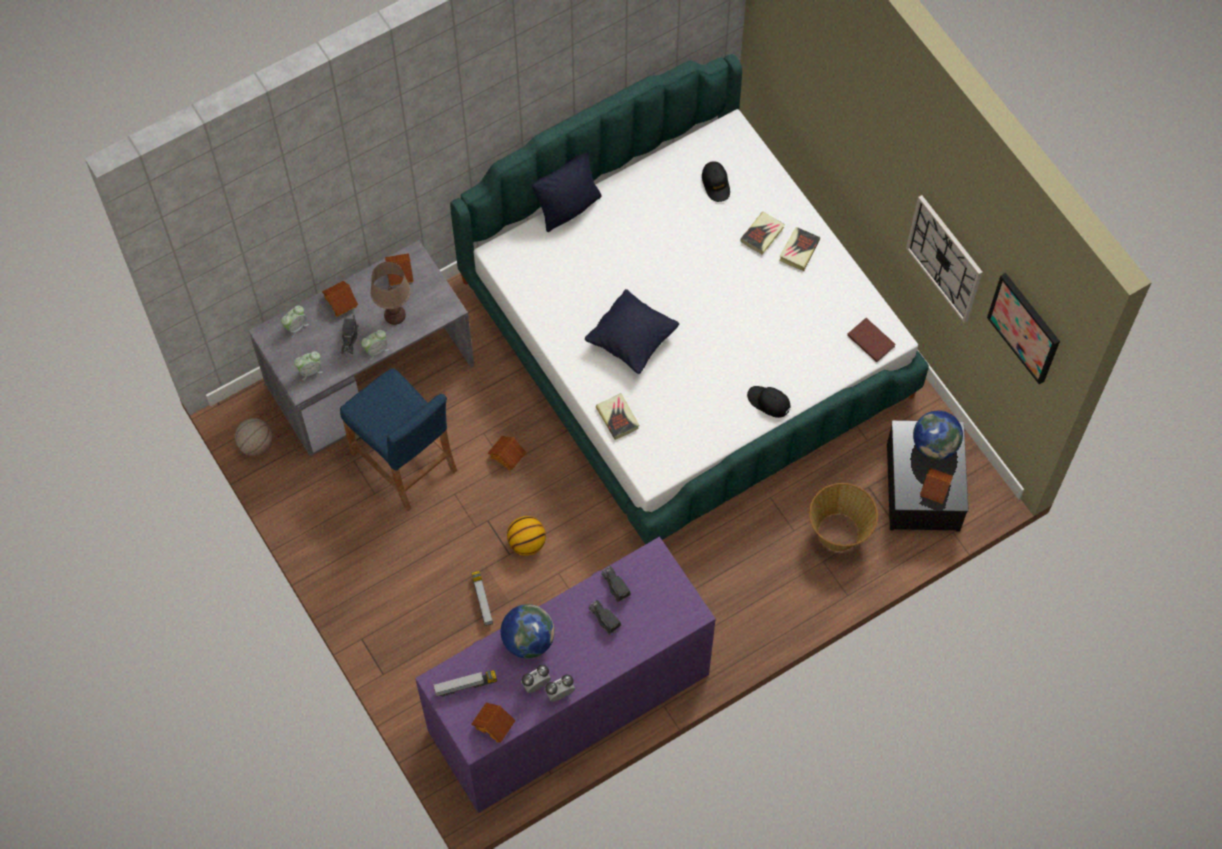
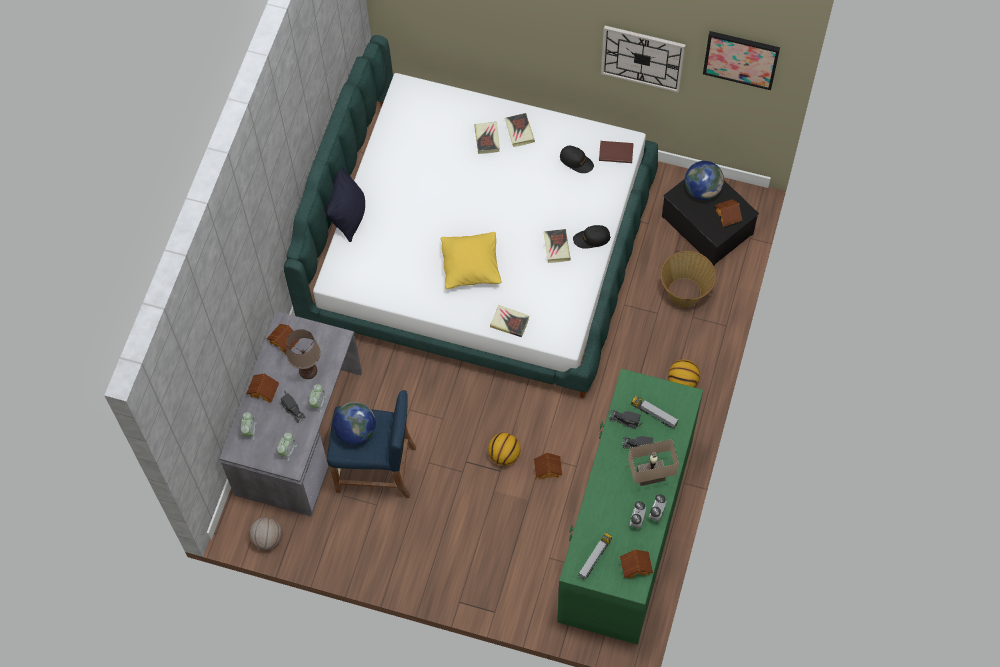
camera: 40 degrees left, 0 degrees up
(482, 600) = (511, 513): toy truck -> toy truck (654, 414)
(506, 456) = (438, 412): toy house -> toy house (547, 469)
(528, 640) = (605, 497): globe -> globe (355, 431)
(568, 702) = (625, 530): purple dresser -> green dresser
(589, 654) = (650, 474): none -> beige table lamp
(631, 340) = (471, 267): black pillow -> yellow pillow
(716, 184) = (427, 129): black cap -> black cap (576, 161)
(728, 384) = (556, 247): none -> book
(754, 613) = (683, 382): none -> basketball

